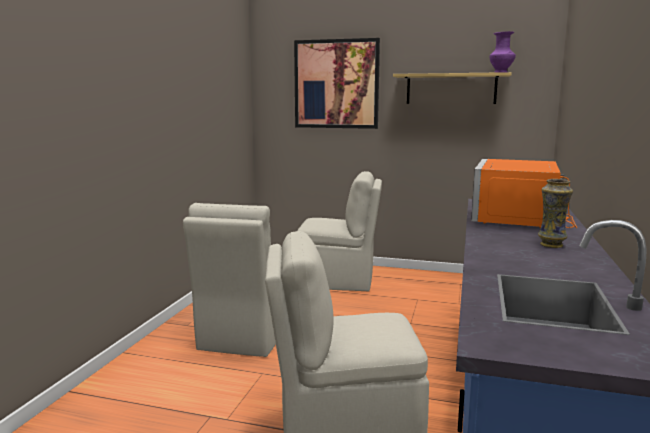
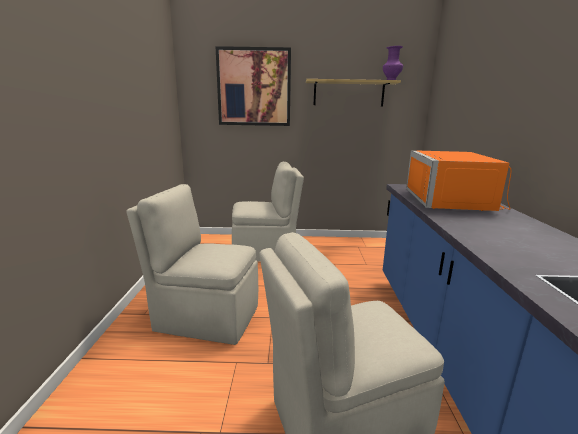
camera: 15 degrees left, 5 degrees up
(246, 334) = (205, 317): beige chair -> beige chair turned 105 degrees clockwise
(551, 245) = (519, 230): vase -> none

